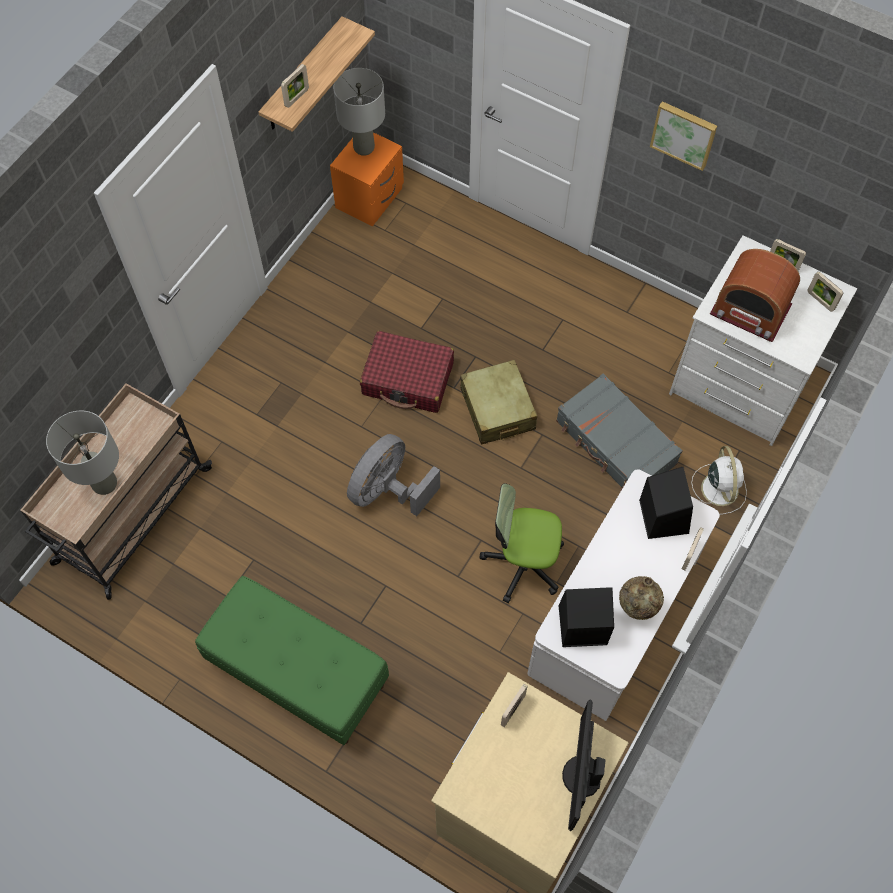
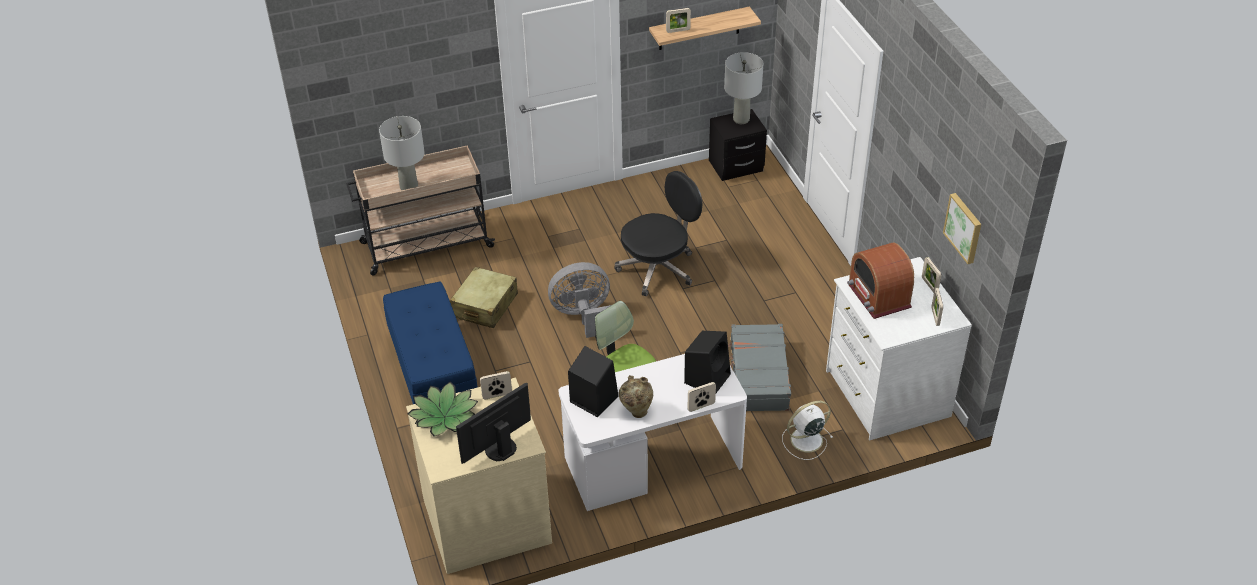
camera: 40 degrees right, 20 degrees down
(297, 673) = (432, 372): green bench -> blue bench
(370, 199) = (736, 166): orange nightstand -> black nightstand
(408, 379) = (658, 268): red suitcase -> black office chair
(486, 781) = (445, 416): none -> potted plant
(497, 409) = (698, 314): beige suitcase -> beige suitcase (484, 306)
(684, 134) = (900, 153): picture -> picture (964, 227)
(719, 487) = (805, 440): white fan -> white fan turned 150 degrees counterclockwise

